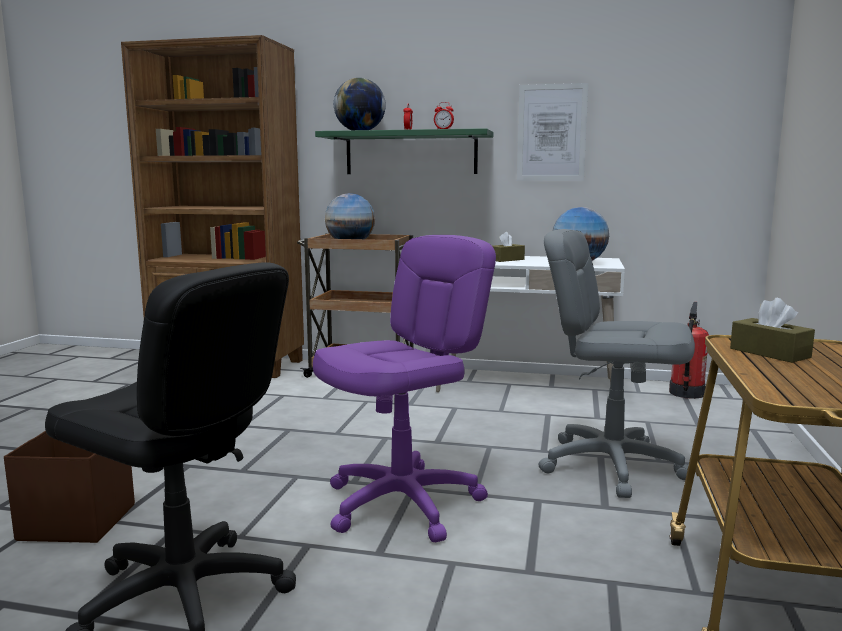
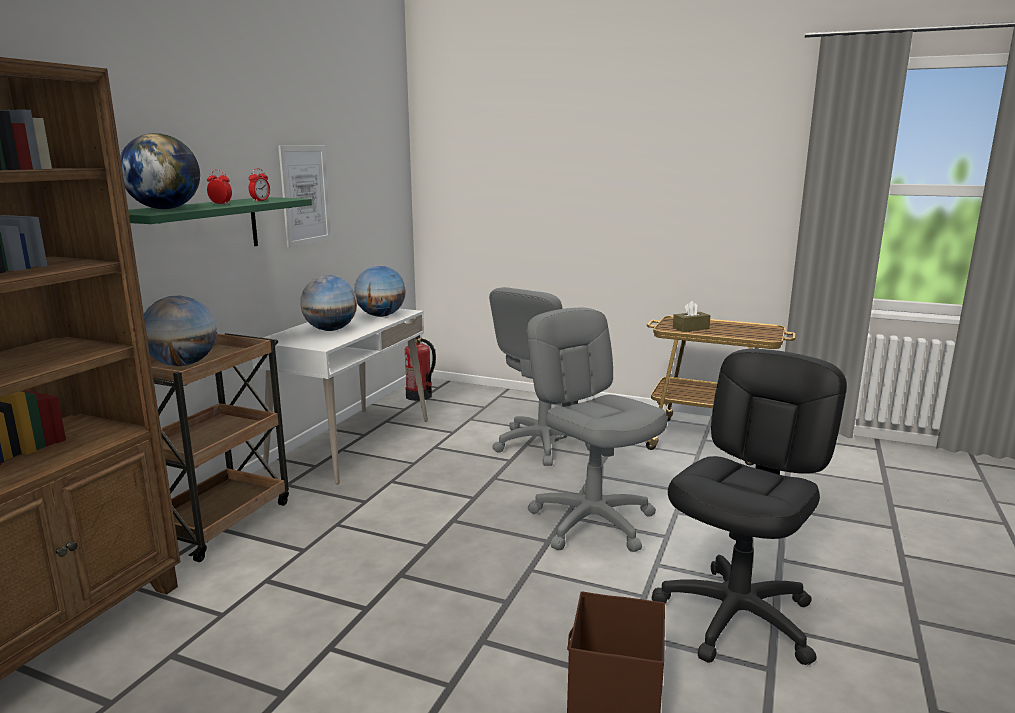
camera: 80 degrees left, 5 degrees up
(403, 503) = (592, 522): purple office chair -> grey office chair
(506, 260) = (331, 330): brown tissue box -> globe

